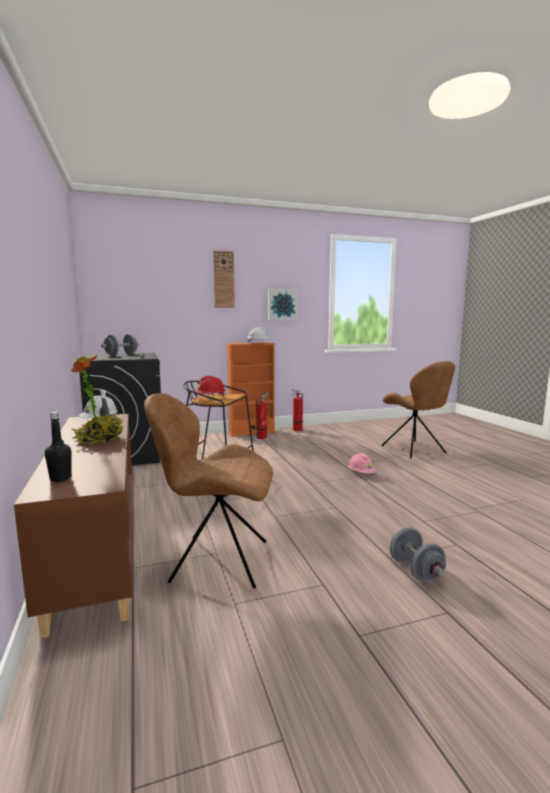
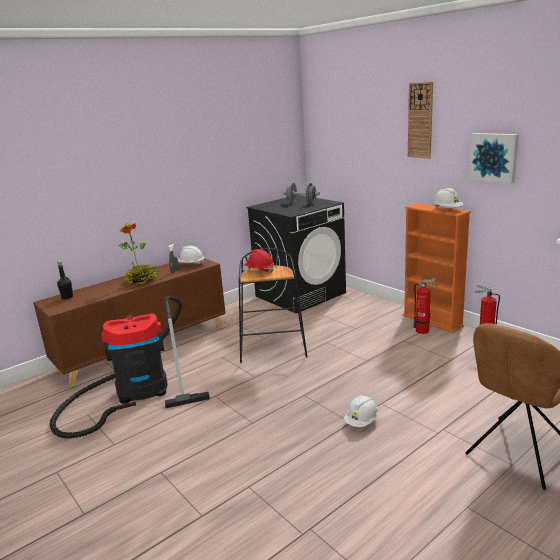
camera: 70 degrees right, 10 degrees up
(216, 560) = (136, 392): brown chair -> vacuum cleaner
(361, 473) = (361, 421): pink hard hat -> white hard hat
(415, 571) = (142, 490): grey dumbbell -> none

